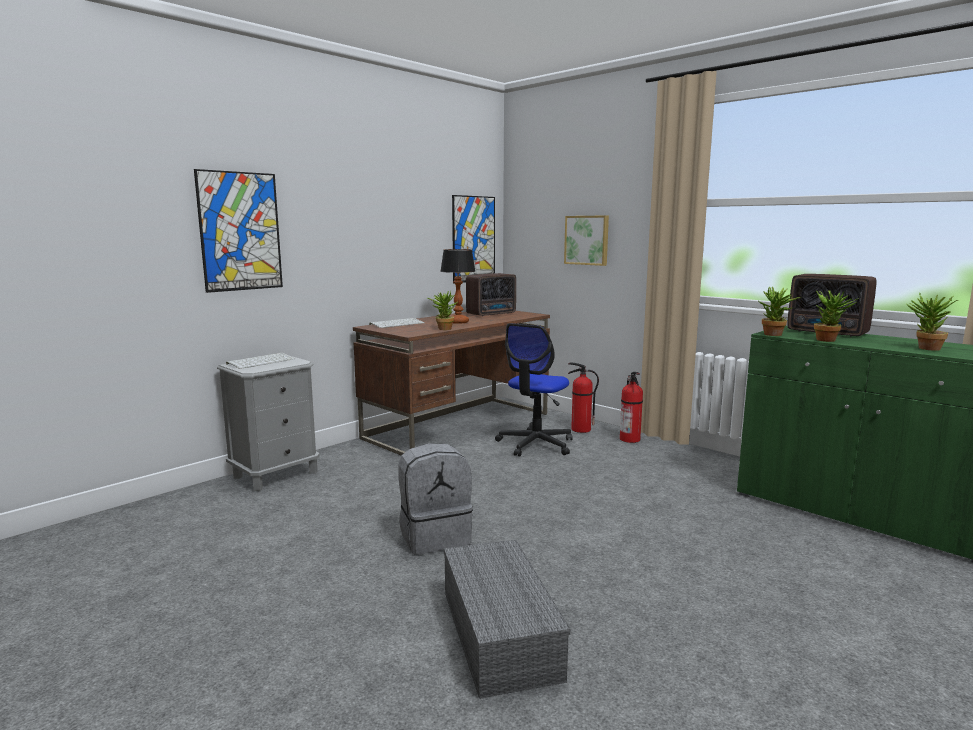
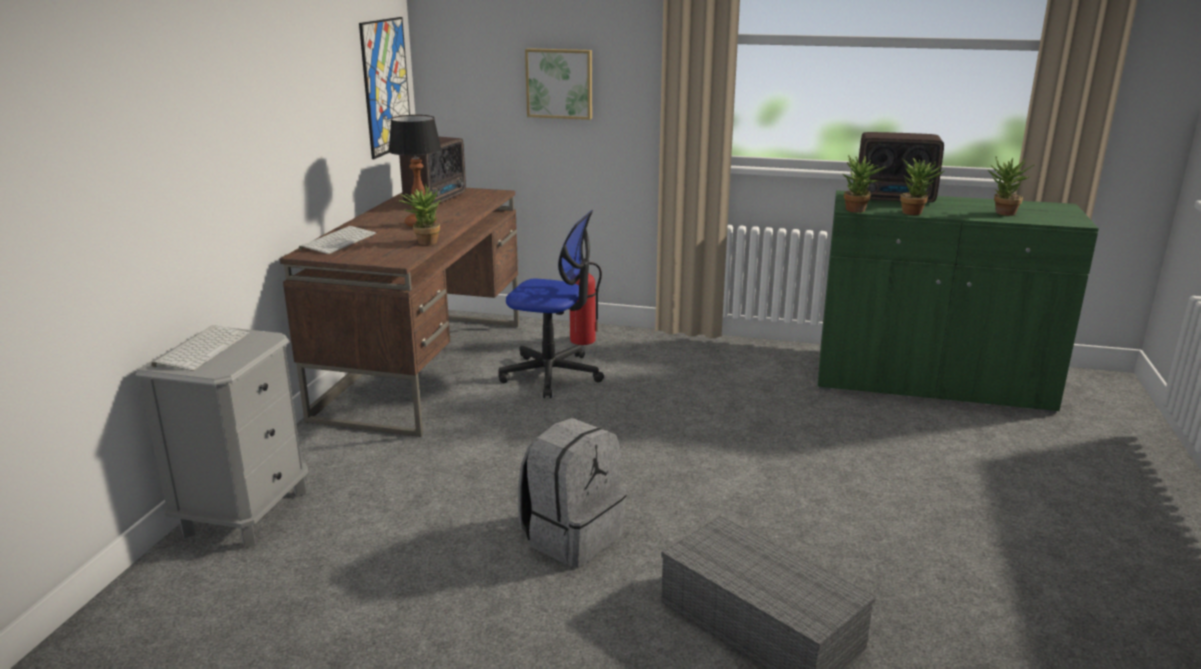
camera: 30 degrees left, 10 degrees up
(240, 231) = (129, 140): picture -> none
(535, 444) = (552, 374): office chair -> office chair turned 75 degrees counterclockwise
(630, 439) = (651, 342): fire extinguisher -> none

